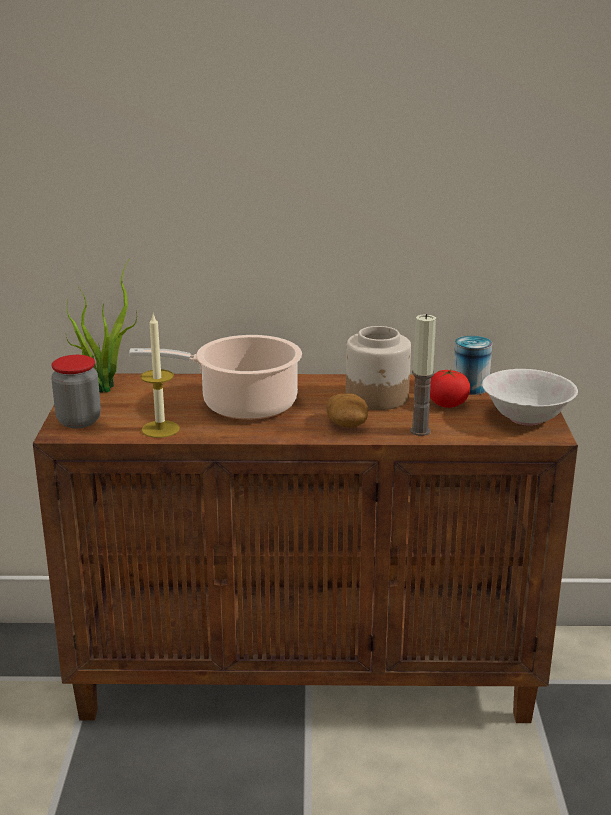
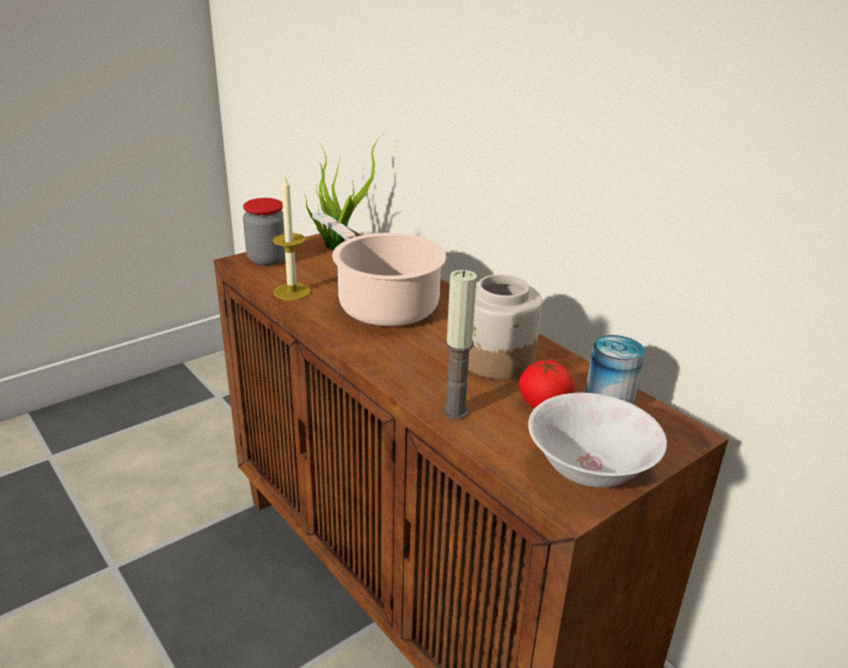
camera: 50 degrees right, 5 degrees up
(347, 424) = (414, 367): potato -> none

